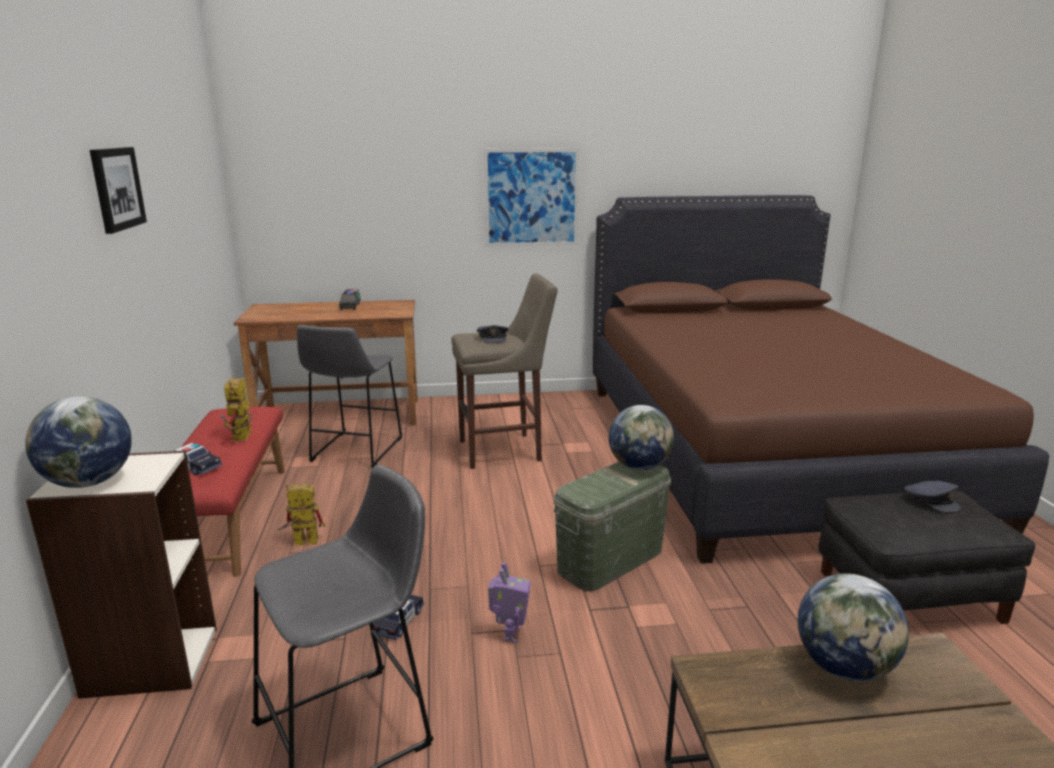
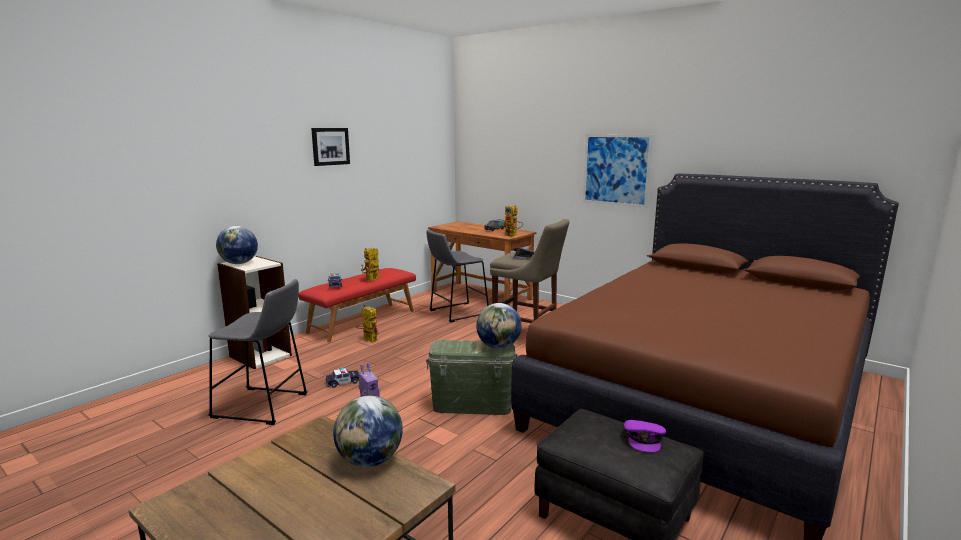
camera: 45 degrees right, 5 degrees down
(402, 310) = (513, 235): none -> toy robot
(931, 500) = (644, 439): grey cap -> purple cap

